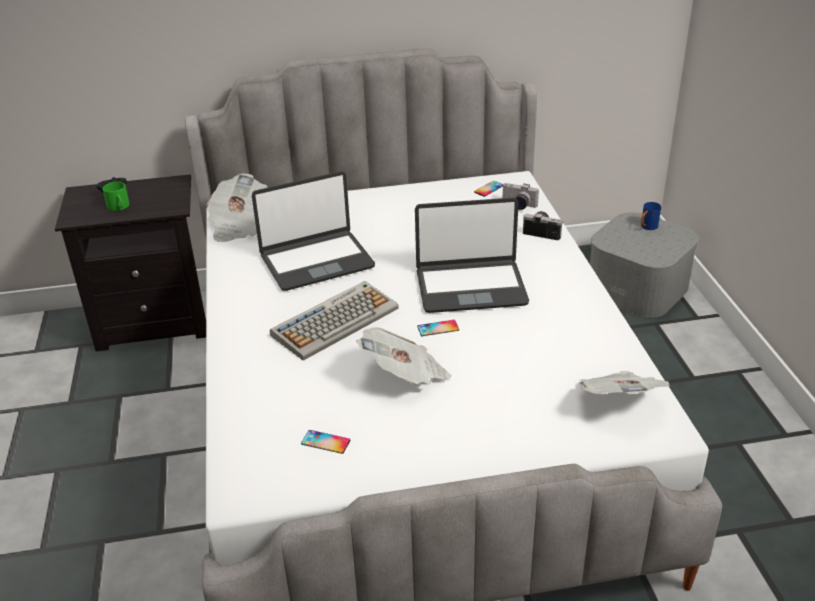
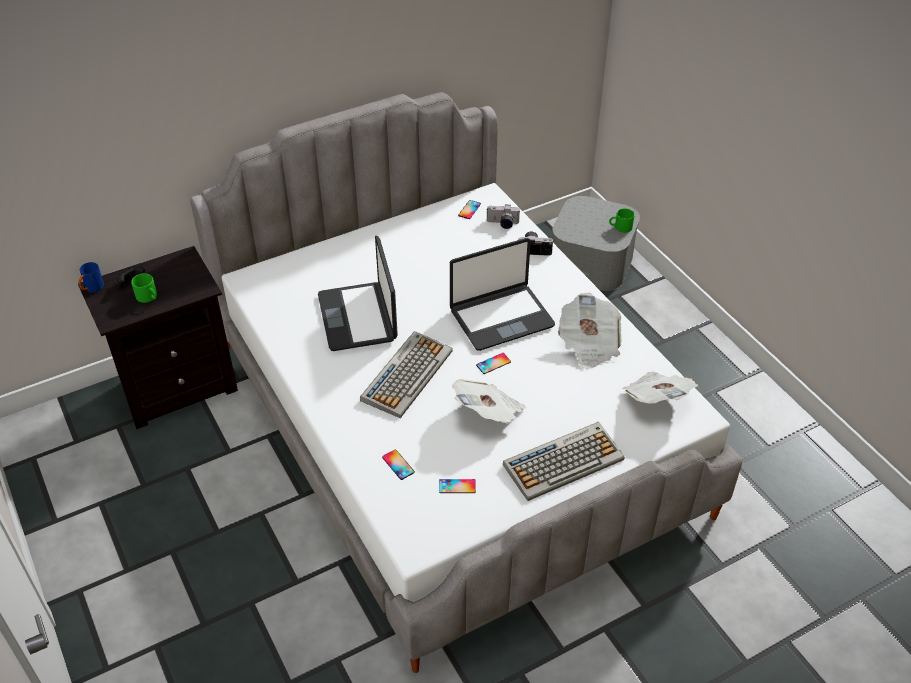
camera: 20 degrees left, 10 degrees up
(239, 225) = (266, 291): newspaper -> newspaper (588, 344)
(272, 405) = (398, 464): none -> phone
(316, 261) = (358, 317): laptop -> laptop turned 120 degrees clockwise
(468, 443) = (564, 461): none -> keyboard
(647, 227) = (594, 210): blue mug -> blue mug (92, 289)
(671, 246) = (620, 227): none -> green mug

